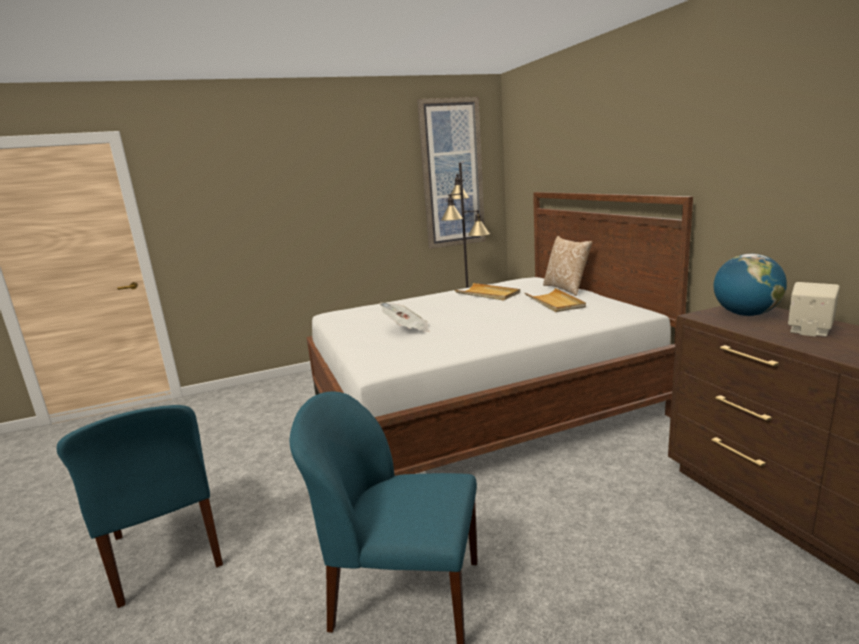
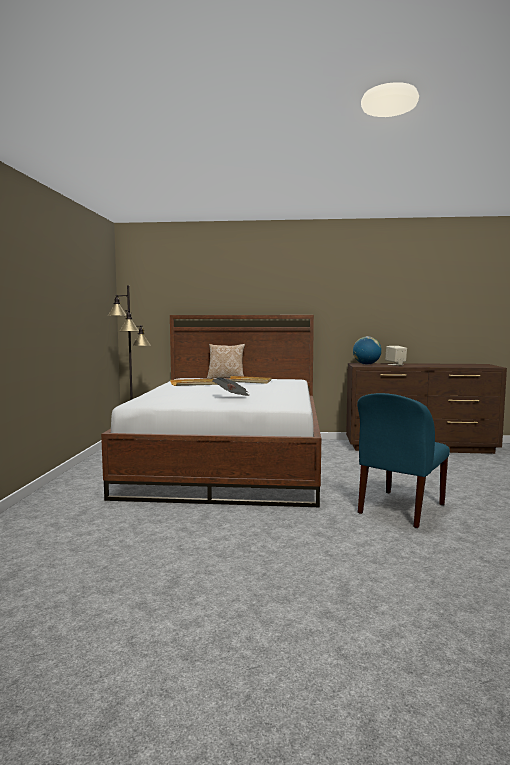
camera: 65 degrees left, 10 degrees down
(167, 553) = (295, 572): blue chair -> none
(452, 174) = (99, 295): picture -> none

